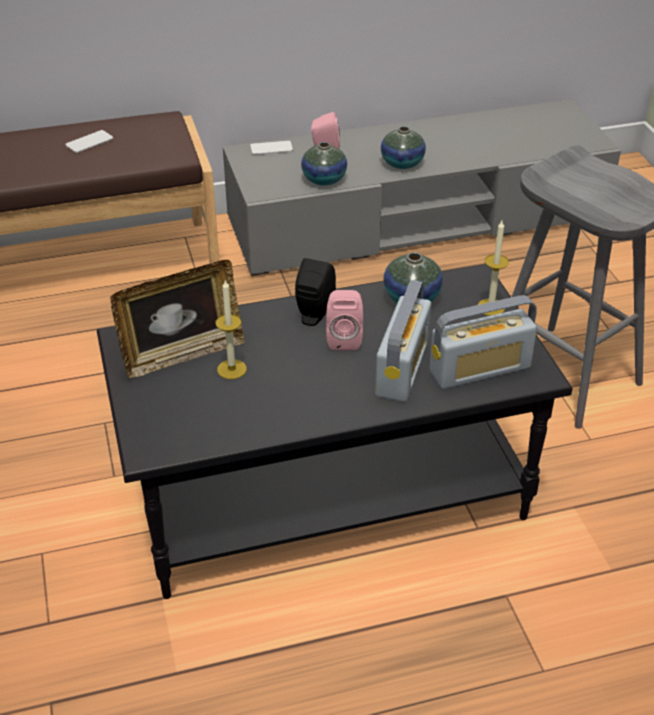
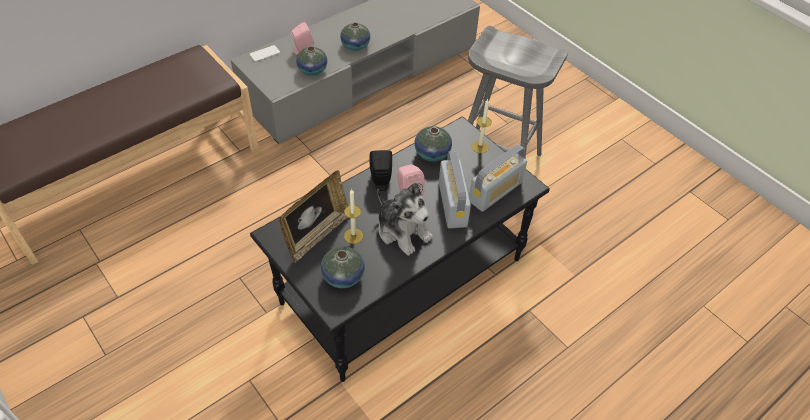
camera: 25 degrees left, 10 degrees up
(89, 142) = (151, 86): phone -> none
(185, 414) = (343, 276): none -> vase
(306, 382) = (403, 231): none -> plush toy

